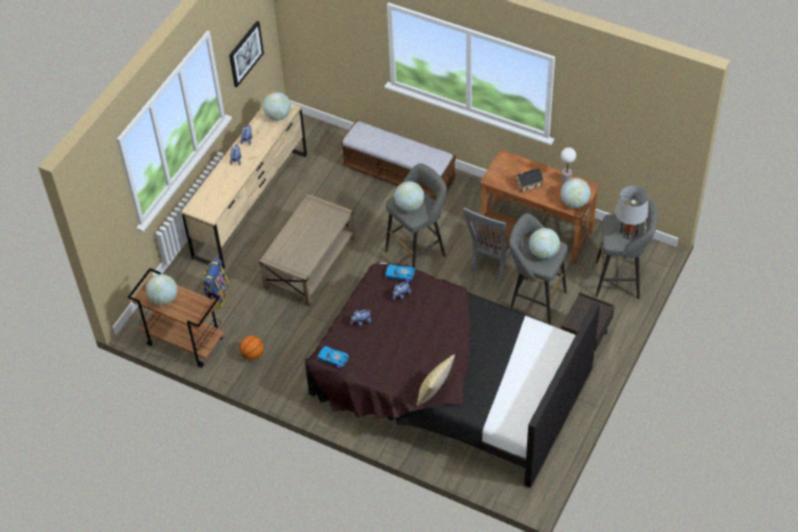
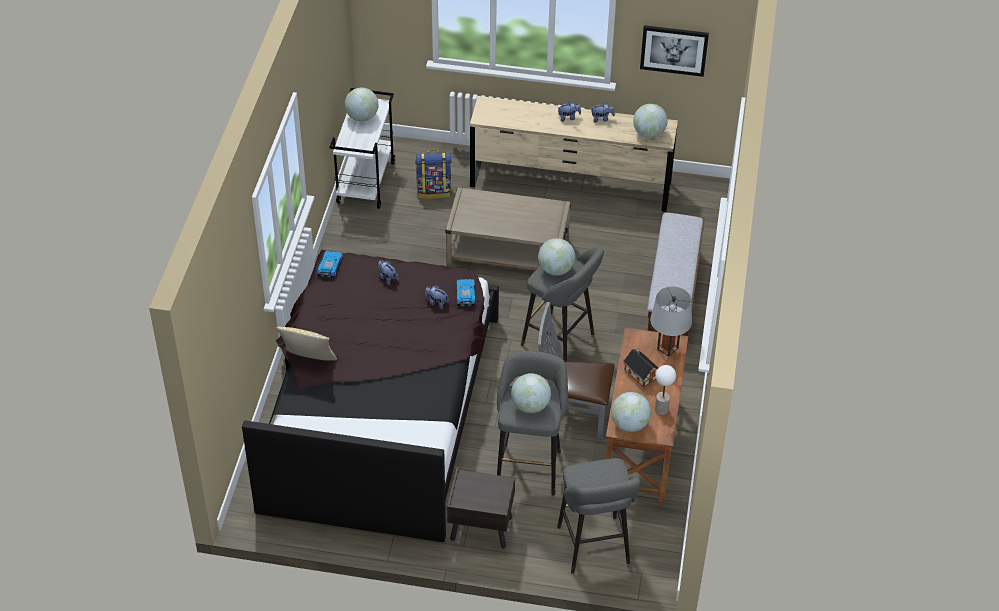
camera: 70 degrees right, 5 degrees down
(184, 342) = (365, 182): brown cart -> white cart
(252, 354) = (366, 238): basketball -> none
(628, 233) = (596, 485): grey table lamp -> grey table lamp (667, 348)

